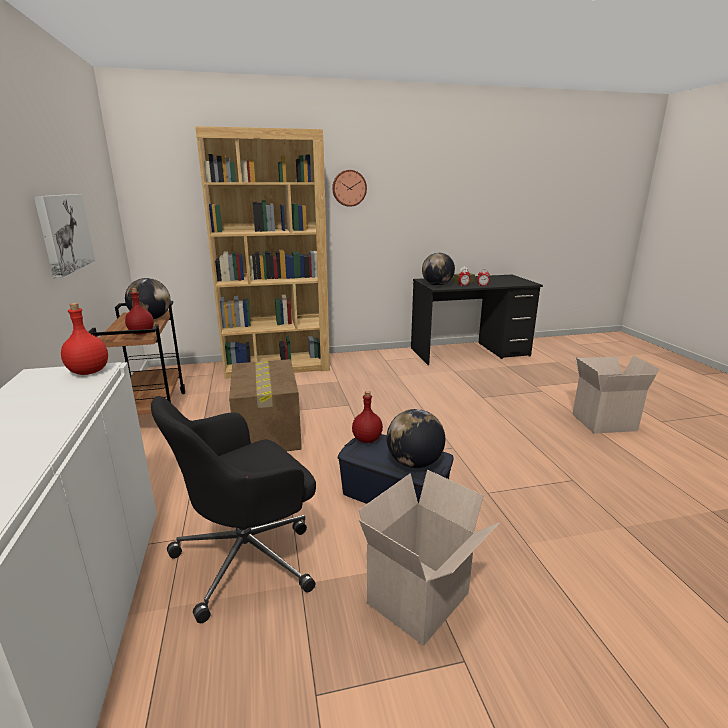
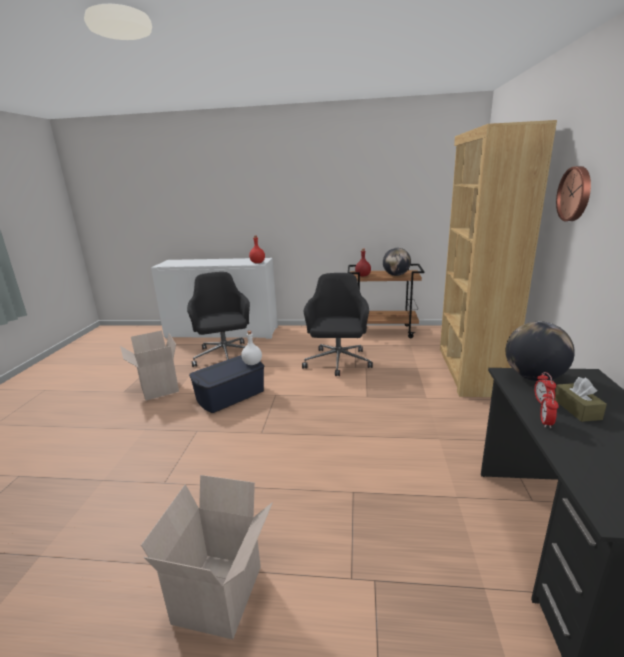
camera: 110 degrees right, 0 degrees up
(64, 233) = (352, 211): picture -> none
(267, 430) = (337, 362): cardboard box -> black office chair
(367, 439) = (252, 363): red bottle -> white bottle
(414, 463) = (213, 373): globe -> none

